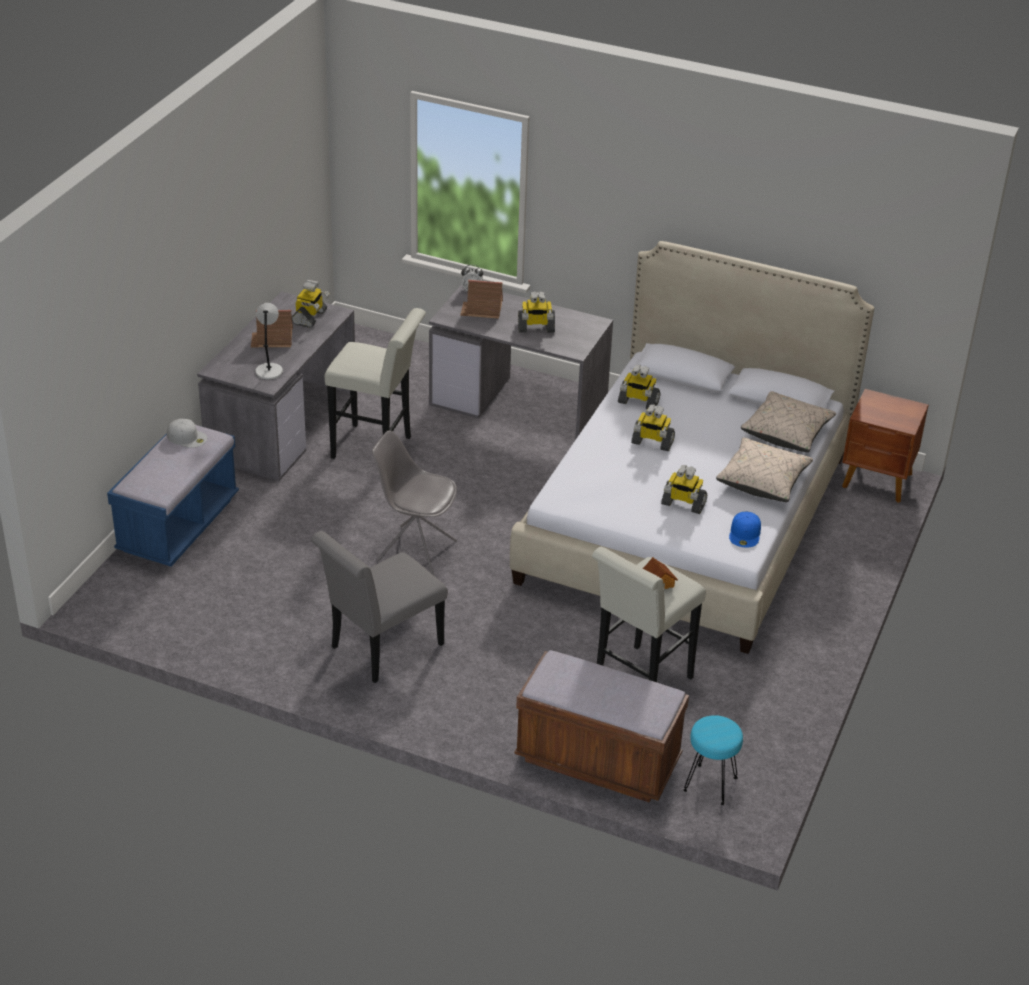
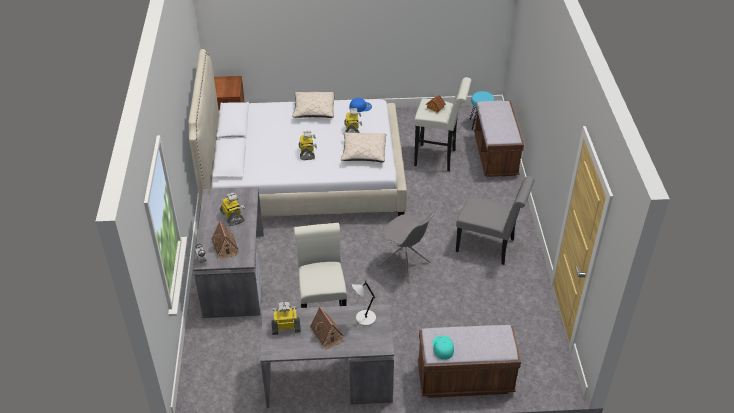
camera: 115 degrees left, 5 degrees up
(178, 525) = (465, 379): blue bench -> brown bench
(187, 437) = (442, 347): white cap -> turquoise cap
(415, 550) = (405, 264): grey chair -> grey chair turned 45 degrees counterclockwise
(638, 402) = (271, 168): toy robot -> none
(786, 433) = (265, 113): beige pillow -> beige pillow (363, 154)

